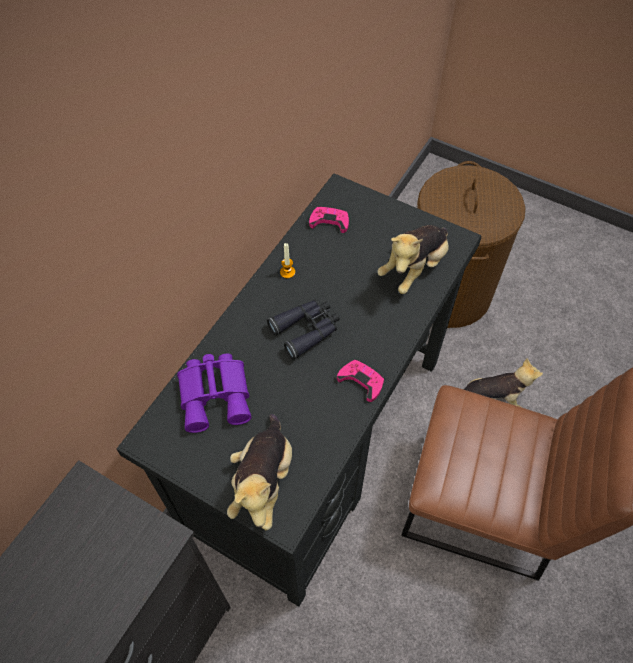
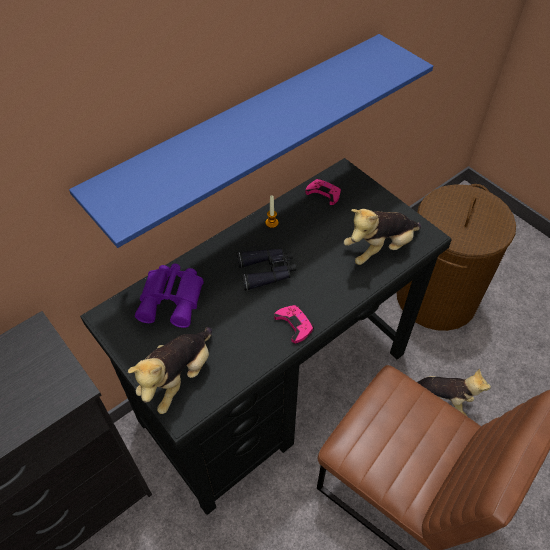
camera: 20 degrees right, 5 degrees down
(242, 178) = (244, 129): none -> blue shelf

